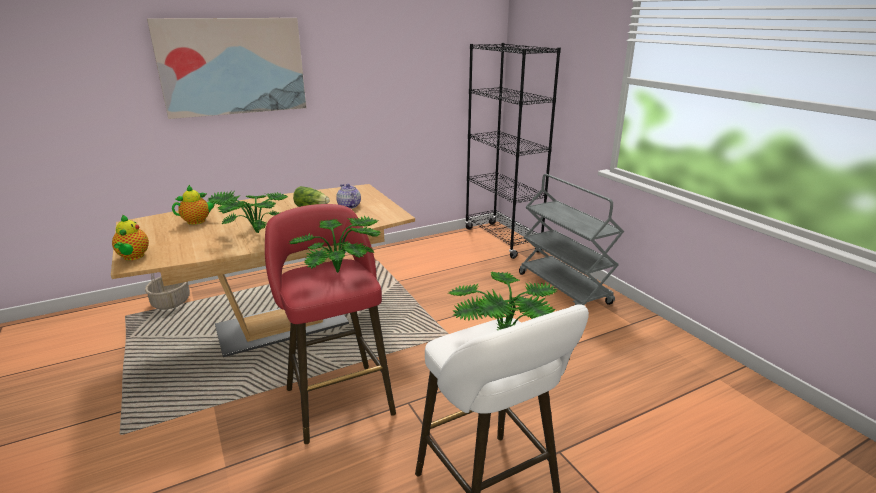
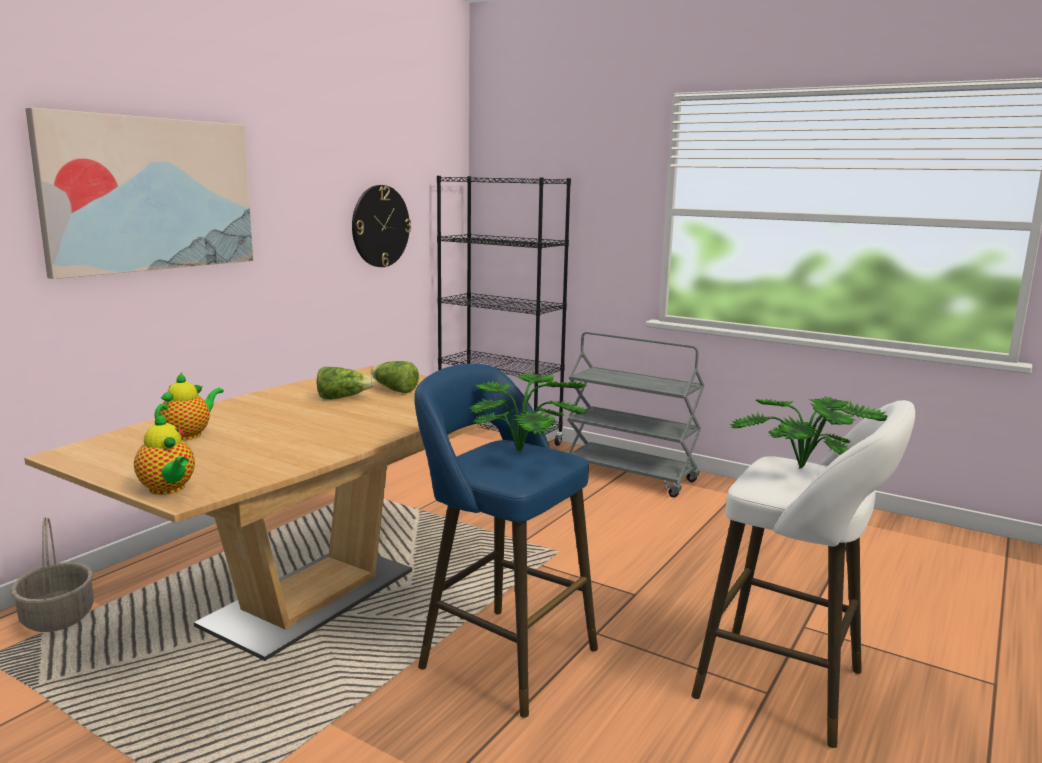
camera: 30 degrees left, 10 degrees down
(252, 233) = (312, 435): potted plant -> none
(337, 397) = (500, 655): red stool -> blue stool
(349, 206) = (394, 390): teapot -> lettuce
(417, 82) = (380, 226): none -> wall clock

